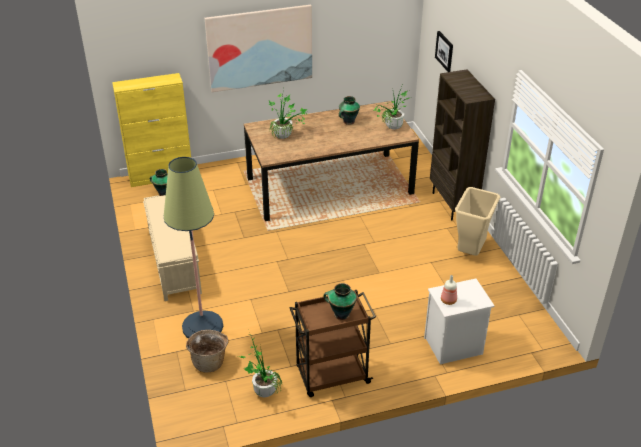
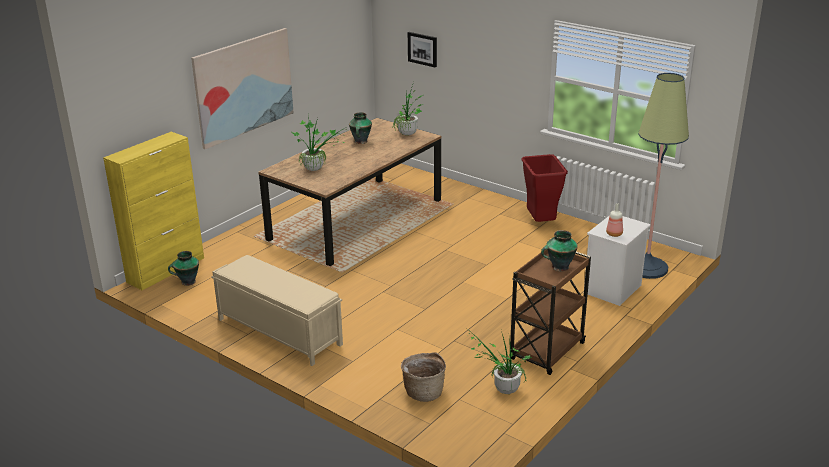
camera: 35 degrees left, 10 degrees down
(202, 326) = (379, 369): floor lamp -> floor lamp (646, 267)
(453, 204) = (483, 196): brown bookcase -> none
(471, 252) = (541, 223): beige trash can -> red trash can

